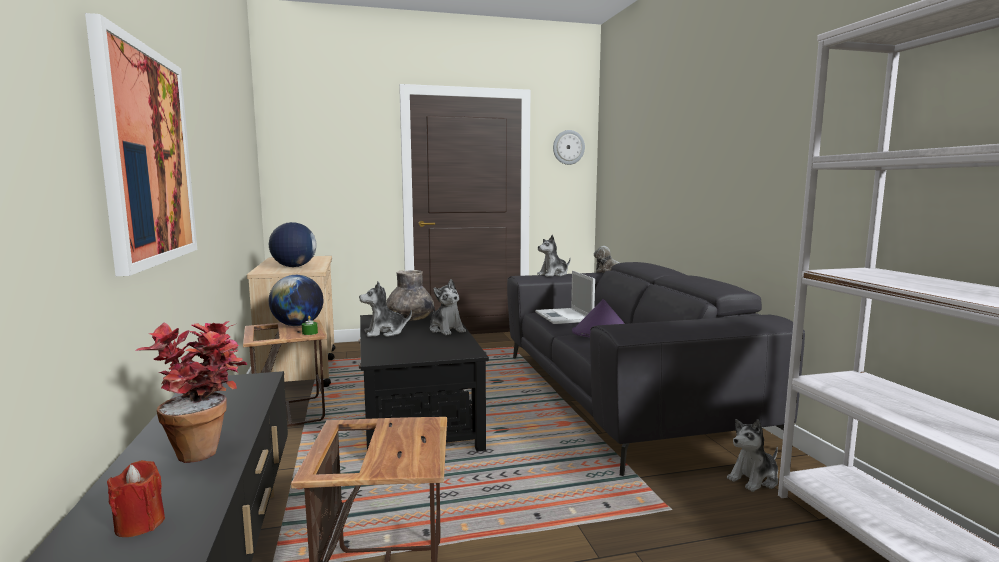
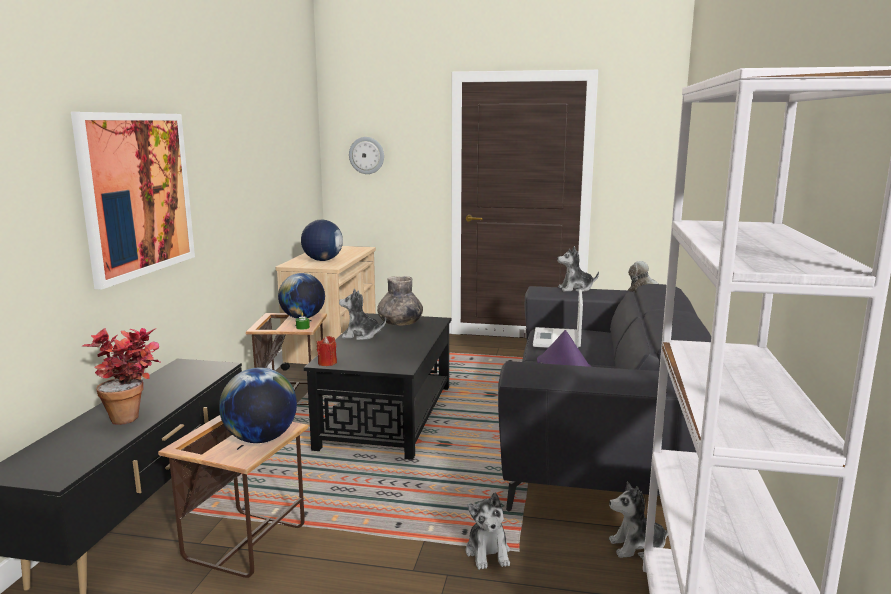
camera: 25 degrees right, 5 degrees up
(140, 524) = (57, 457): red candle -> red candle (327, 363)
(414, 440) = (261, 439): none -> globe
(446, 330) = (415, 340): plush toy -> plush toy (488, 552)
(568, 147) = (643, 135): wall clock -> wall clock (366, 155)

